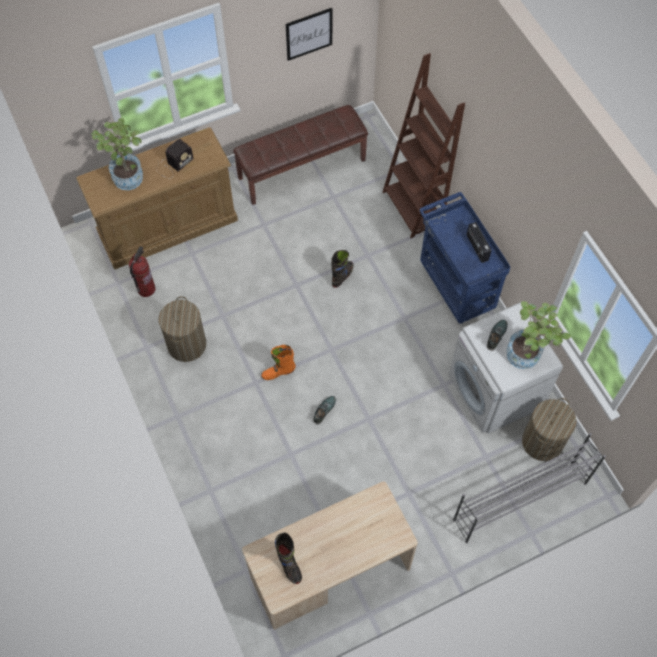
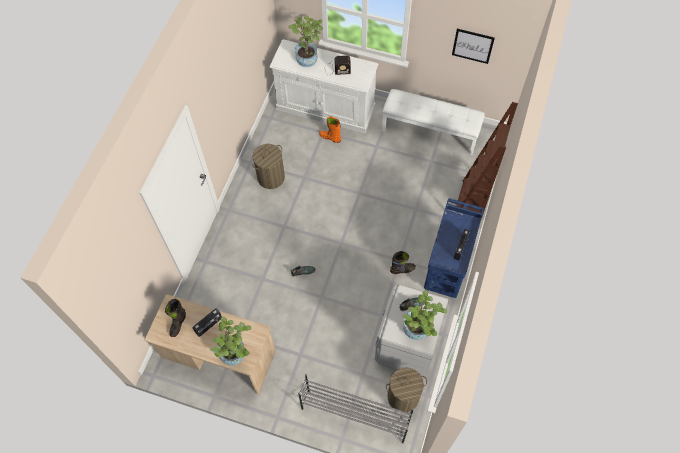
camera: 45 degrees right, 0 degrees up
(146, 289) = (281, 132): fire extinguisher -> none
(169, 226) = (326, 108): brown cabinet -> white cabinet
(278, 372) = (301, 231): orange boot -> orange boot (330, 137)
(301, 168) = (430, 131): brown bench -> white bench
(323, 536) = (209, 325): none -> radio
(342, 276) = (389, 209): black boot -> black boot (402, 270)
(382, 538) = (236, 354): none -> potted plant

